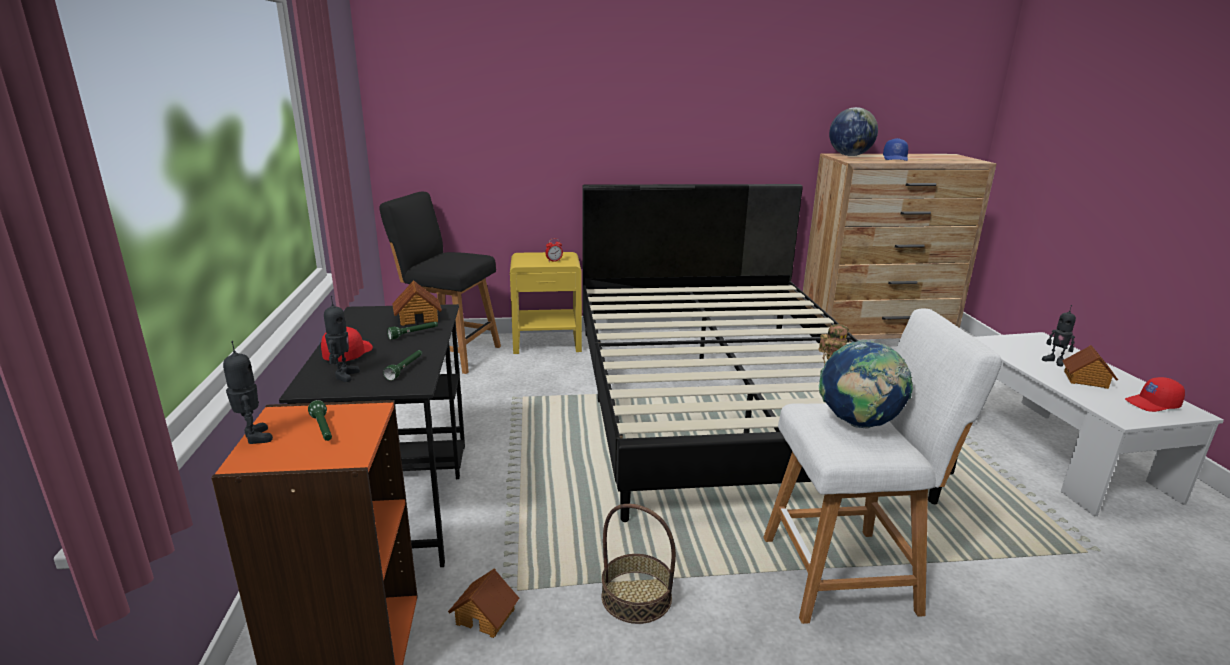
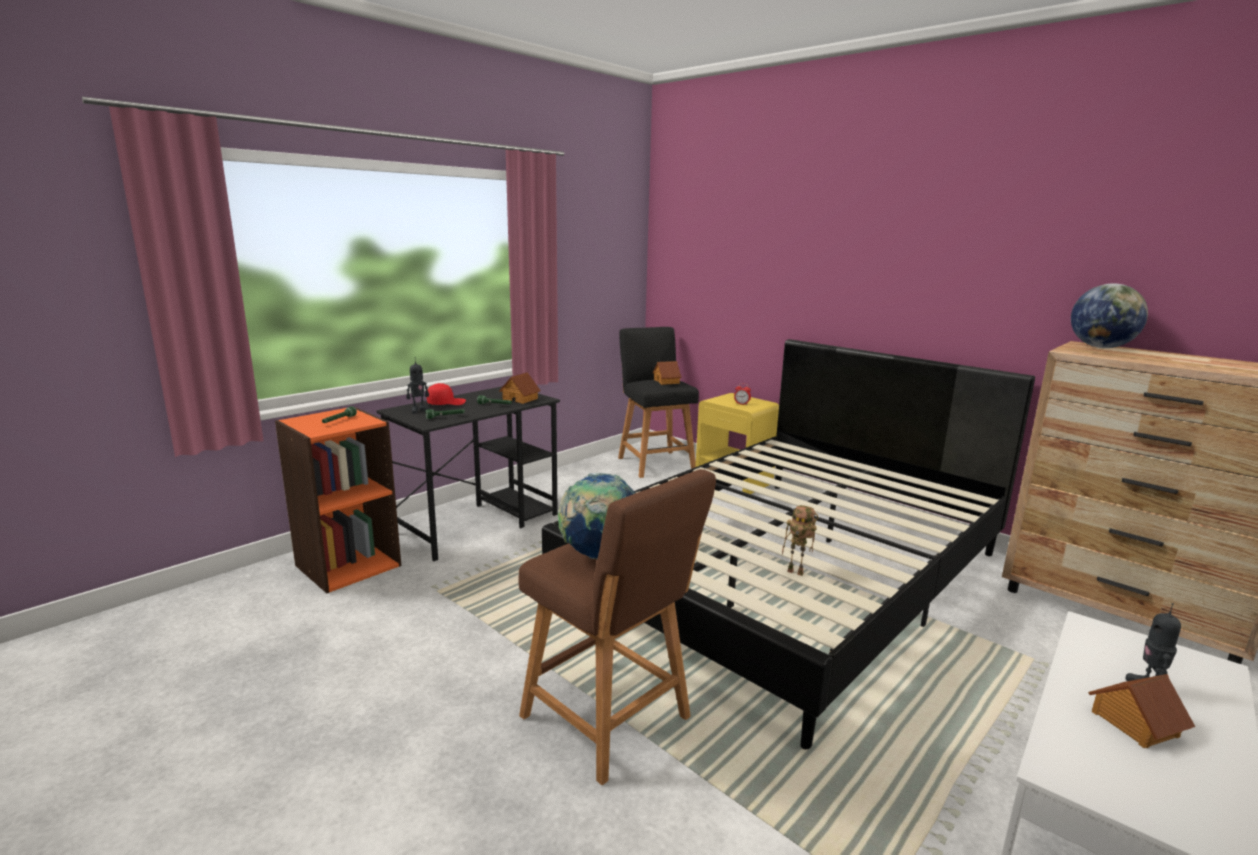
camera: 50 degrees right, 5 degrees down
(254, 437) = (317, 414): toy robot -> none
(486, 615) = (405, 591): toy house -> toy house (667, 381)
(636, 596) = (474, 633): basket -> none
(846, 574) = (611, 721): white stool -> brown stool
(895, 158) = (1160, 359): blue cap -> none
(1152, 404) = (1173, 799): red cap -> none

